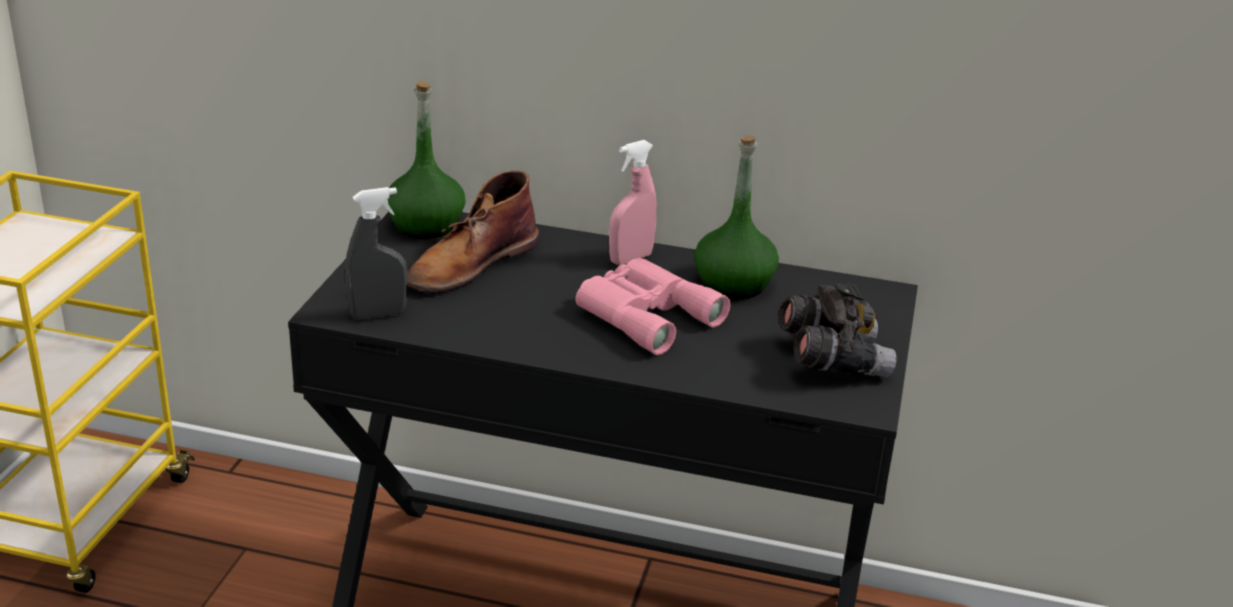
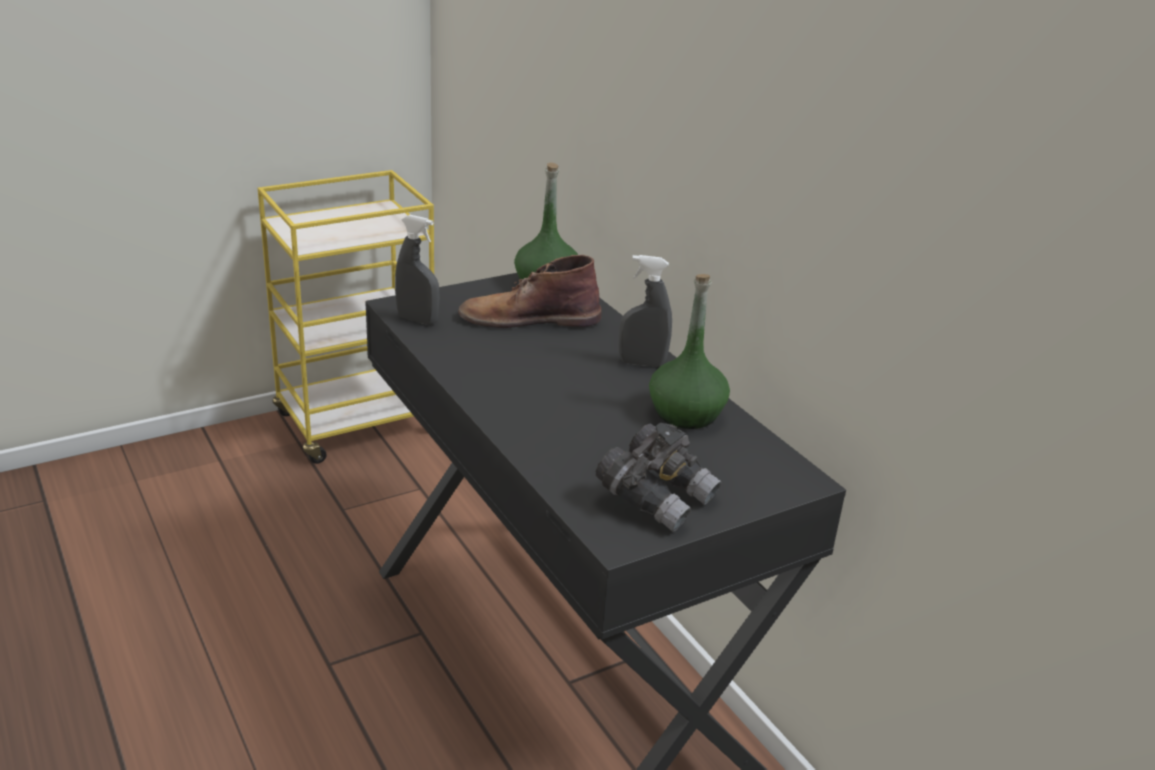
camera: 45 degrees right, 0 degrees up
(630, 259) = (642, 363): pink spray bottle -> grey spray bottle
(644, 313) = (580, 399): pink binoculars -> none

